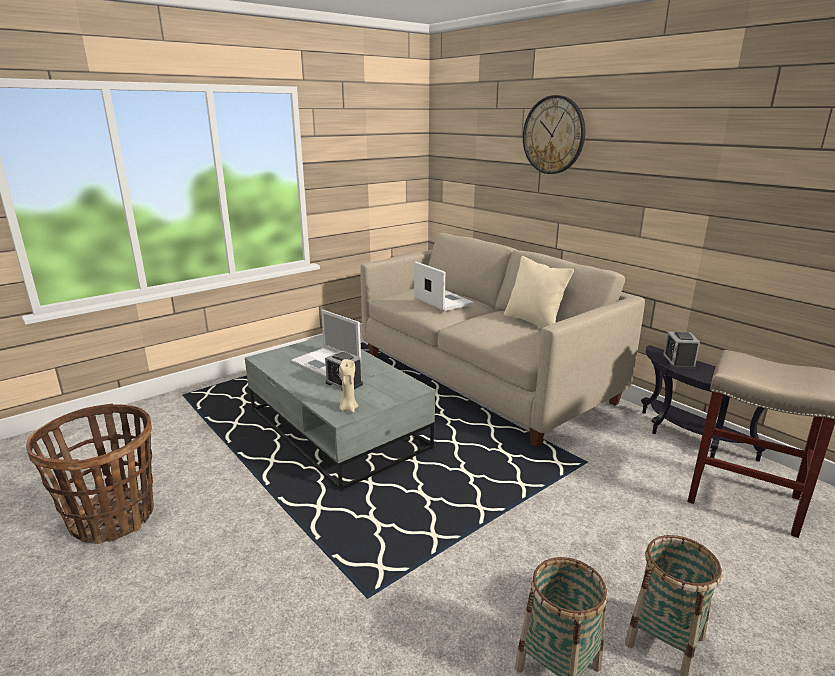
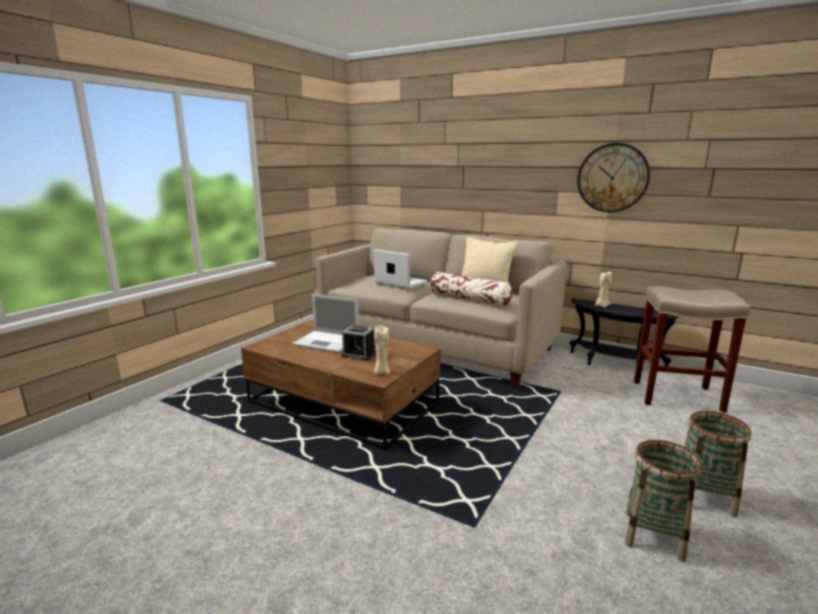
camera: 20 degrees left, 5 degrees down
(113, 517) = (164, 524): basket -> none
(339, 429) = (344, 403): grey coffee table -> brown coffee table
(502, 333) = (469, 299): none -> pillow
(553, 135) = (475, 141): wall clock -> wall clock (612, 178)
(678, 362) = (601, 306): alarm clock -> beige candle

